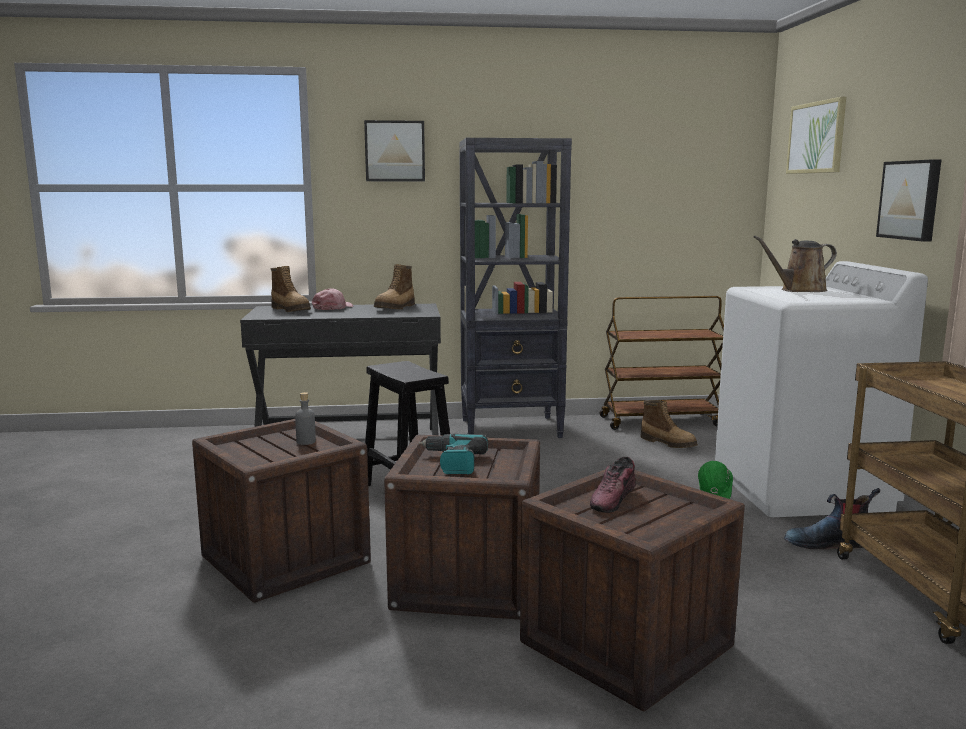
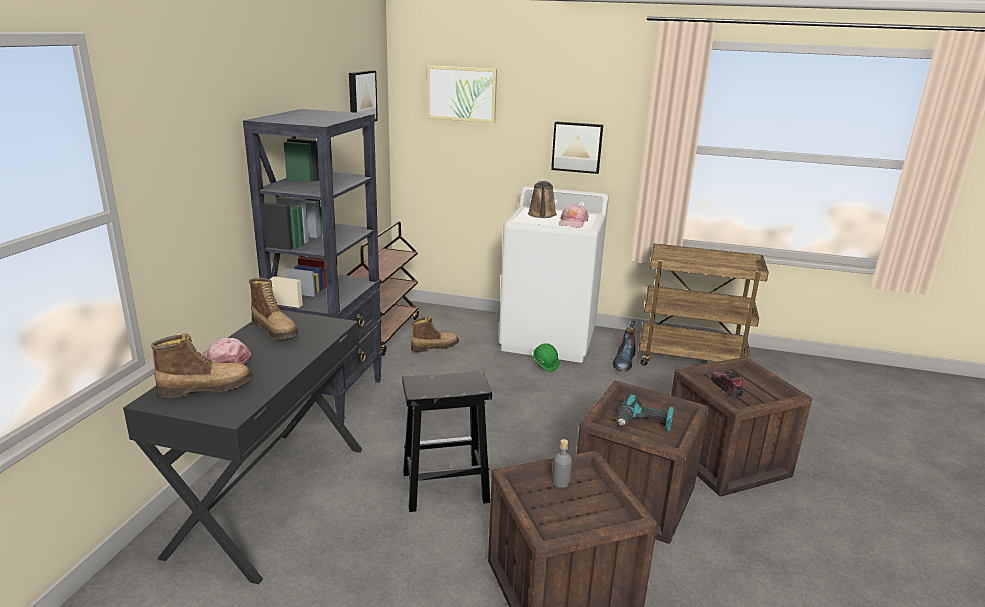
camera: 70 degrees left, 10 degrees up
(395, 151) = (190, 142): picture -> picture (361, 97)
(613, 499) = (726, 388): shoe -> shoe turned 150 degrees counterclockwise
(799, 297) = (572, 223): none -> pink cap

